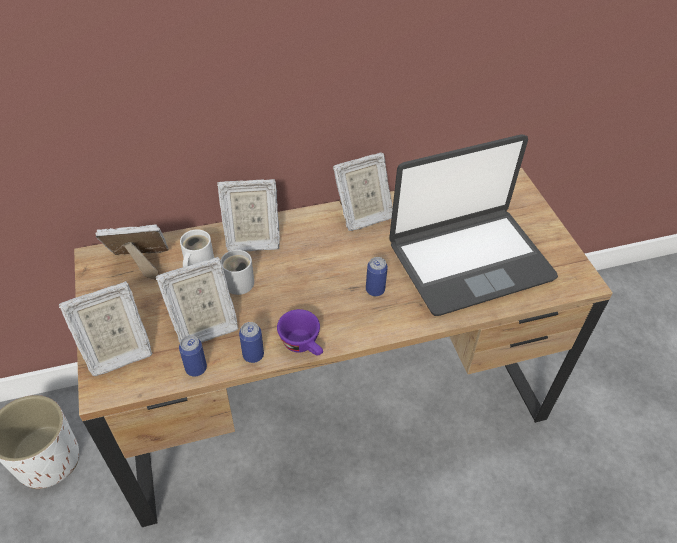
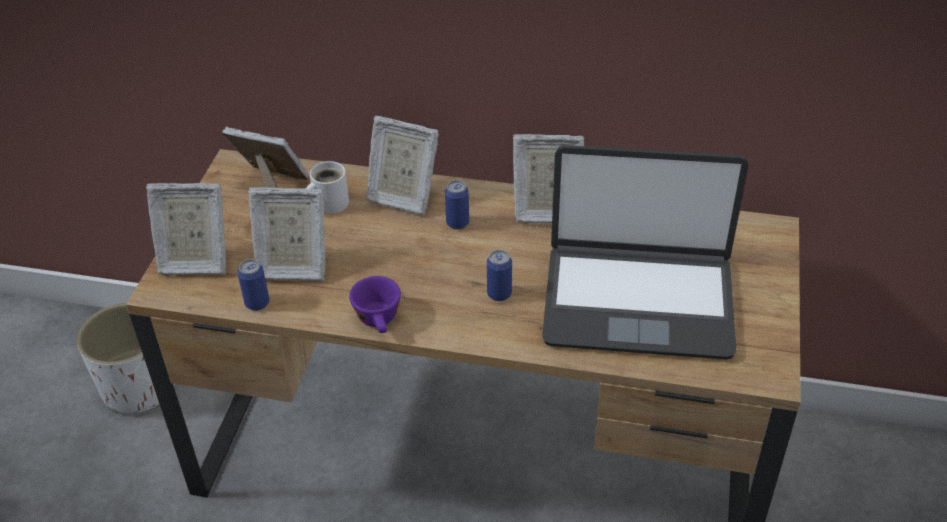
camera: 30 degrees right, 5 degrees down
(241, 281) = (360, 234): white mug -> none
(253, 355) = (321, 311): can -> can (457, 223)

